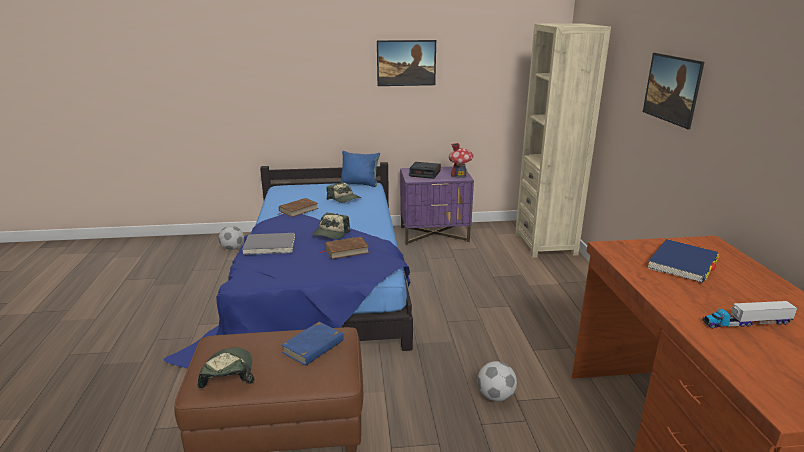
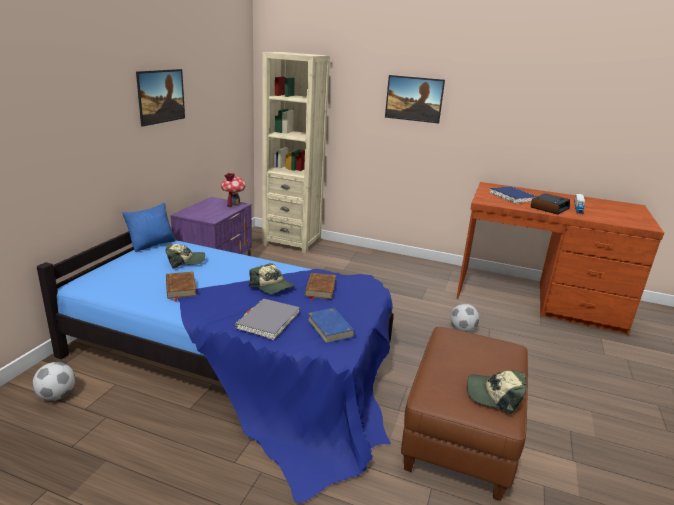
camera: 65 degrees left, 0 degrees up
(313, 346) = (469, 345): blue book -> blue book (330, 328)
(425, 174) = (206, 212): alarm clock -> alarm clock (549, 208)

